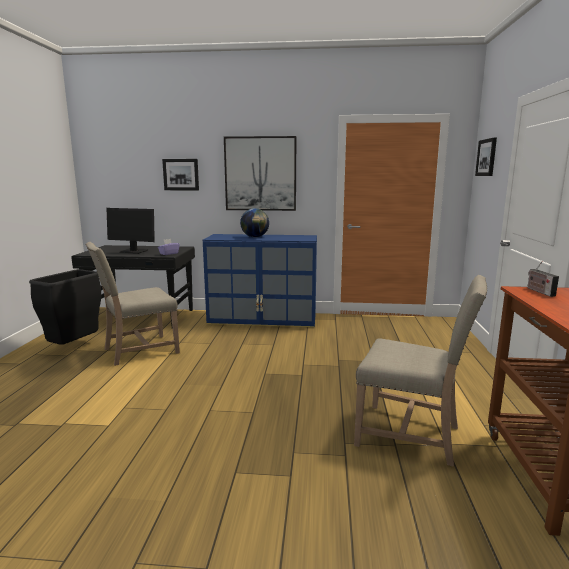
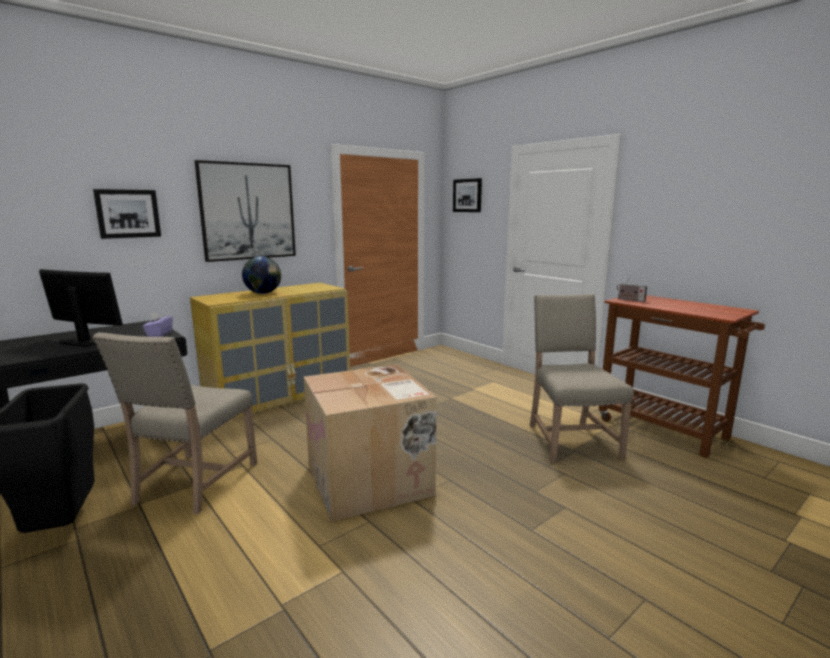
camera: 45 degrees left, 0 degrees up
(133, 251) = (85, 342): monitor -> monitor turned 135 degrees counterclockwise
(210, 389) = (370, 480): none -> cardboard box
(263, 319) = (280, 395): blue cabinet -> yellow cabinet
(411, 435) = (570, 440): beige chair -> beige chair turned 75 degrees counterclockwise

